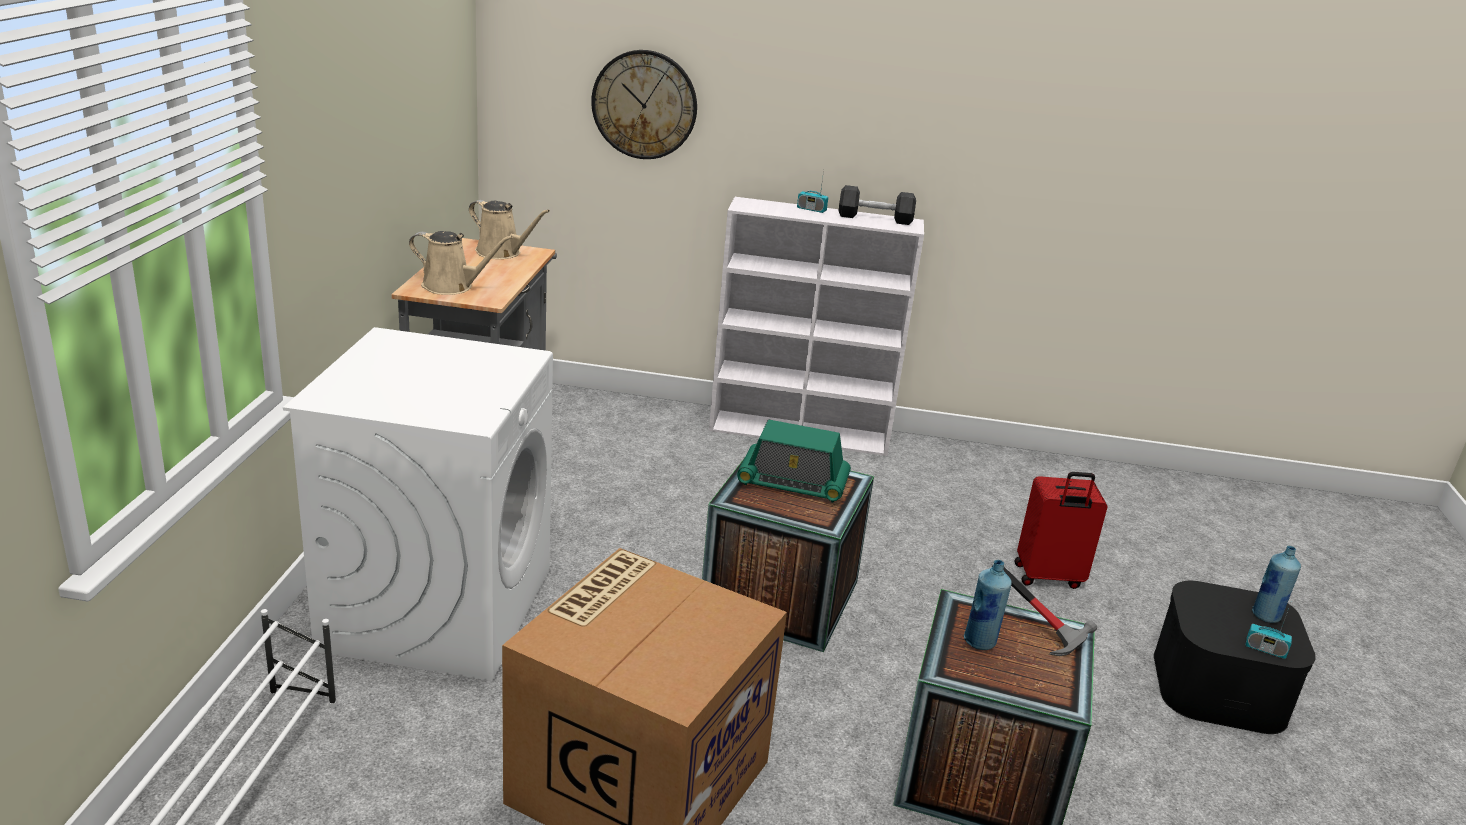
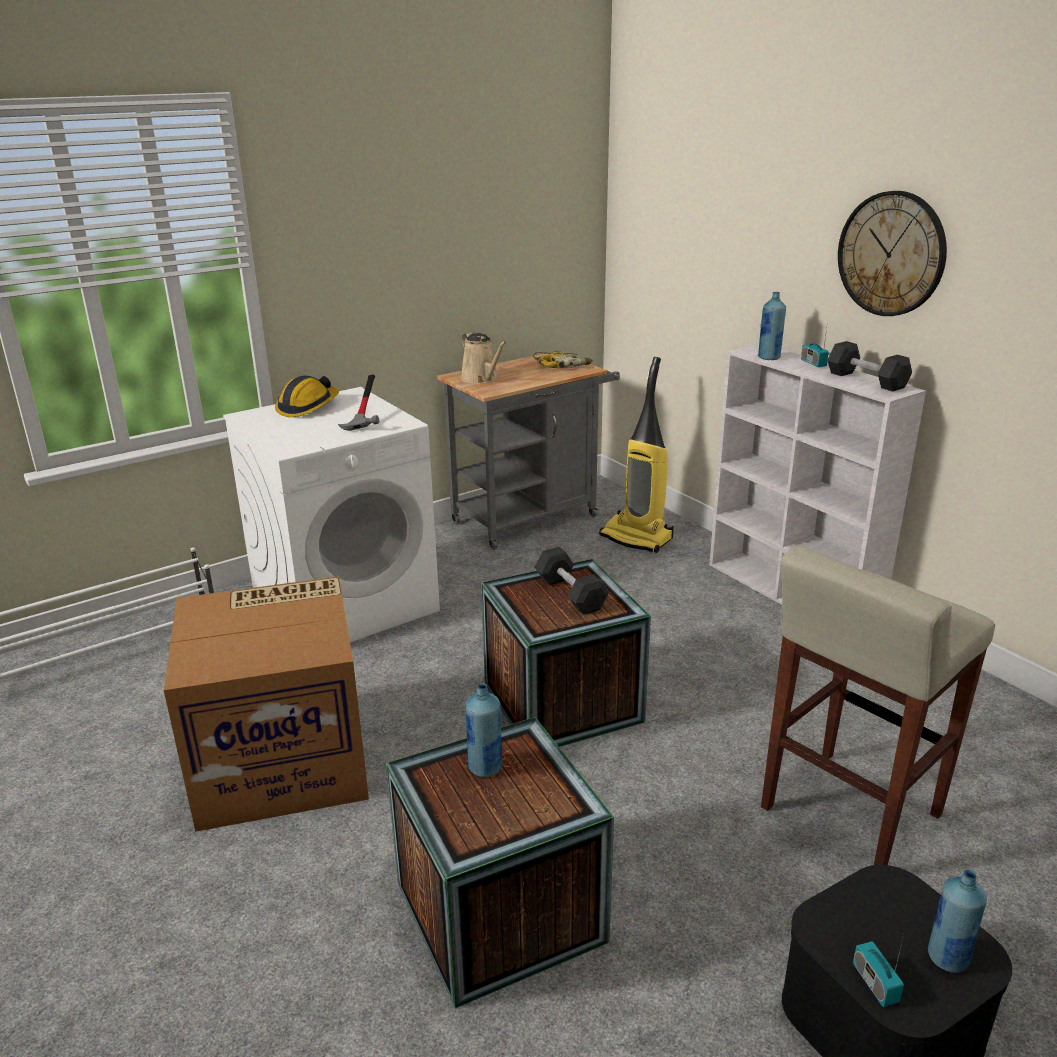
camera: 50 degrees right, 0 degrees up
(372, 368) = (307, 407): none -> hard hat
(502, 253) = (562, 365): beige watering can -> power drill
(615, 426) = (637, 538): none -> vacuum cleaner
(644, 104) = (706, 249): wall clock -> wall clock (891, 254)
(771, 210) = (769, 357): none -> blue bottle
(792, 483) = (570, 594): radio -> black dumbbell
(1040, 627) = (558, 788): hammer -> hammer (367, 420)
(1048, 577) = (848, 812): red suitcase -> beige stool

